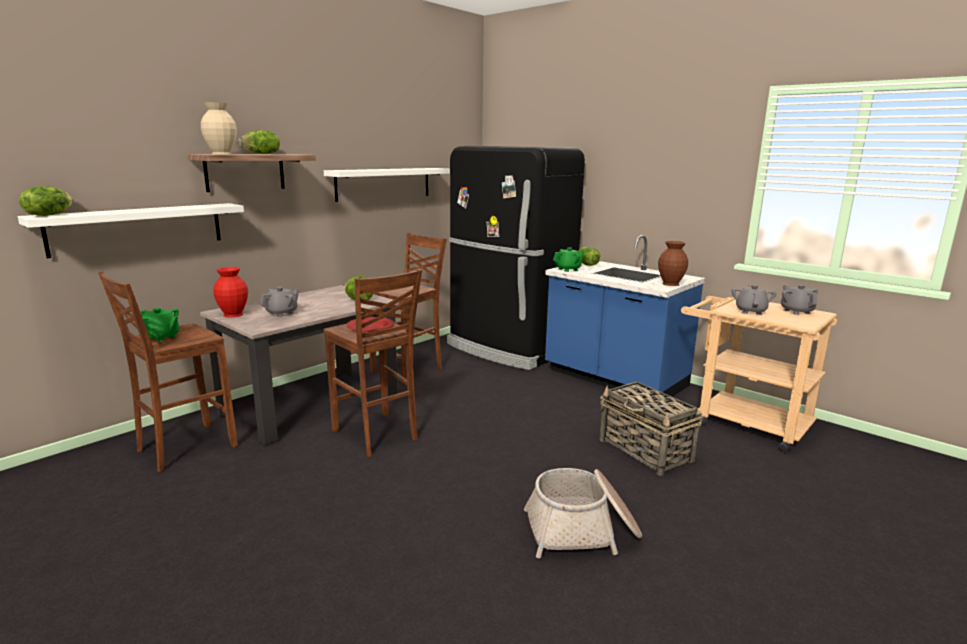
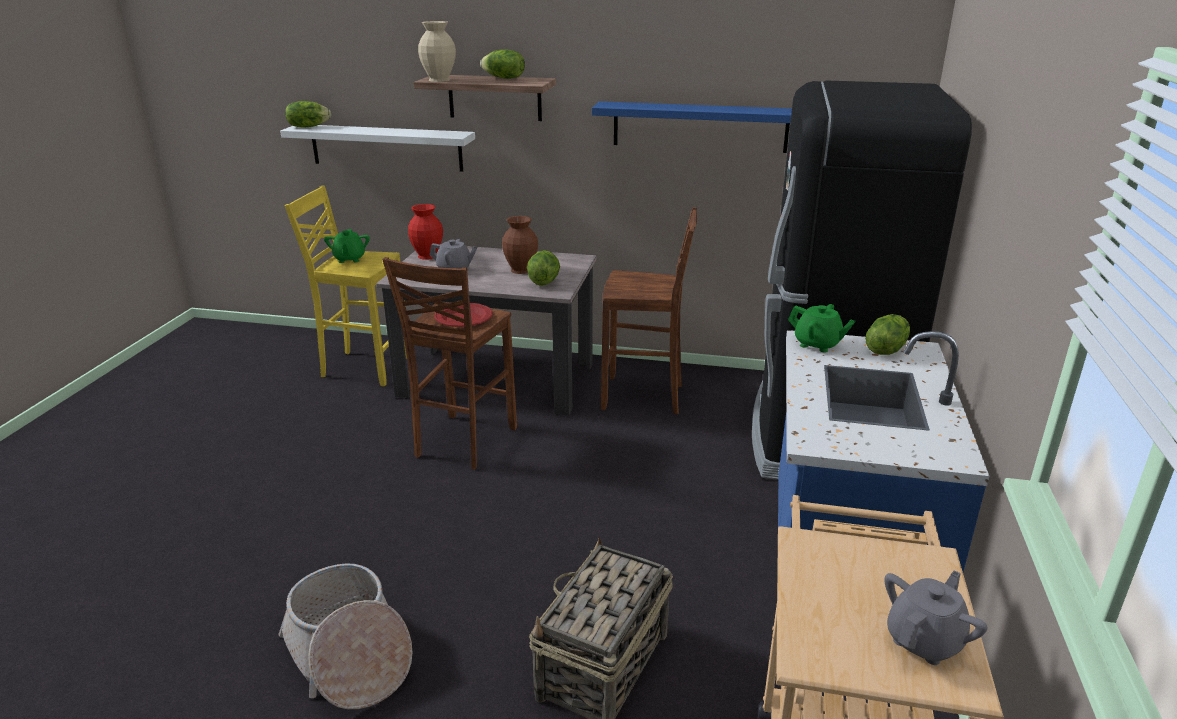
camera: 60 degrees right, 10 degrees up
(184, 448) = (364, 367): brown stool -> yellow stool
(384, 183) = (699, 127): white shelf -> blue shelf
(670, 284) = (857, 446): brown vase -> brown vase (520, 270)
(750, 311) = (832, 574): grey teapot -> none

